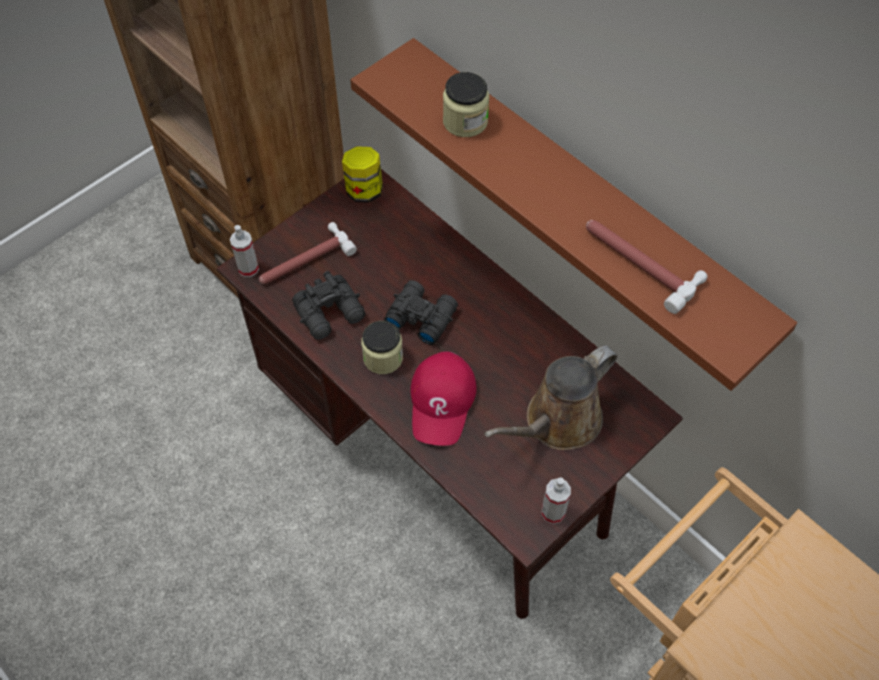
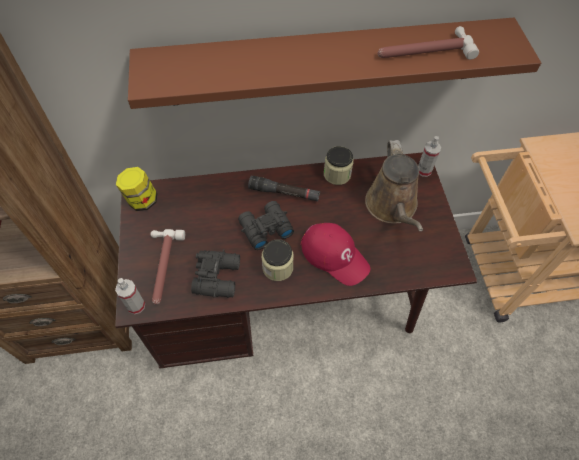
camera: 55 degrees left, 0 degrees up
(465, 121) = (233, 64): jar -> jar (337, 174)
(482, 305) = (284, 193): none -> black flashlight
(553, 512) = (449, 246): spray bottle -> spray bottle (424, 170)

